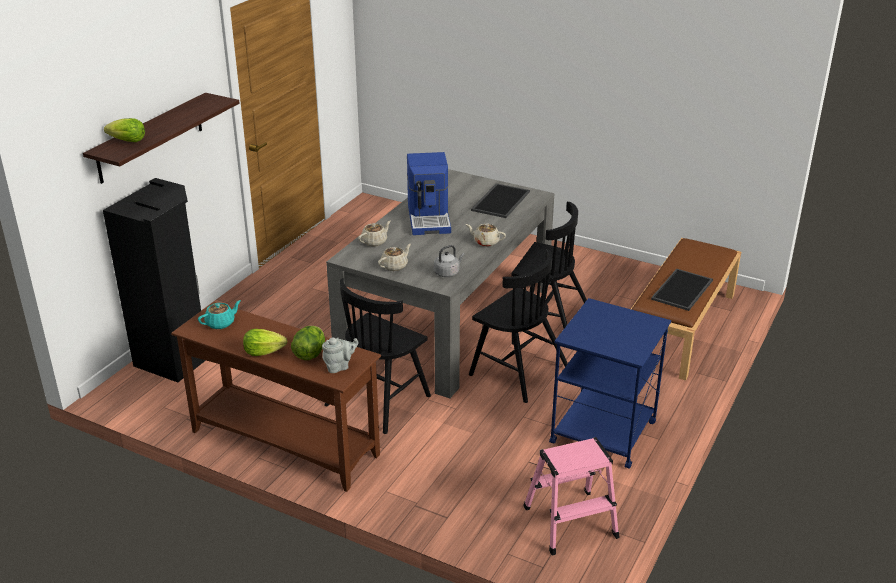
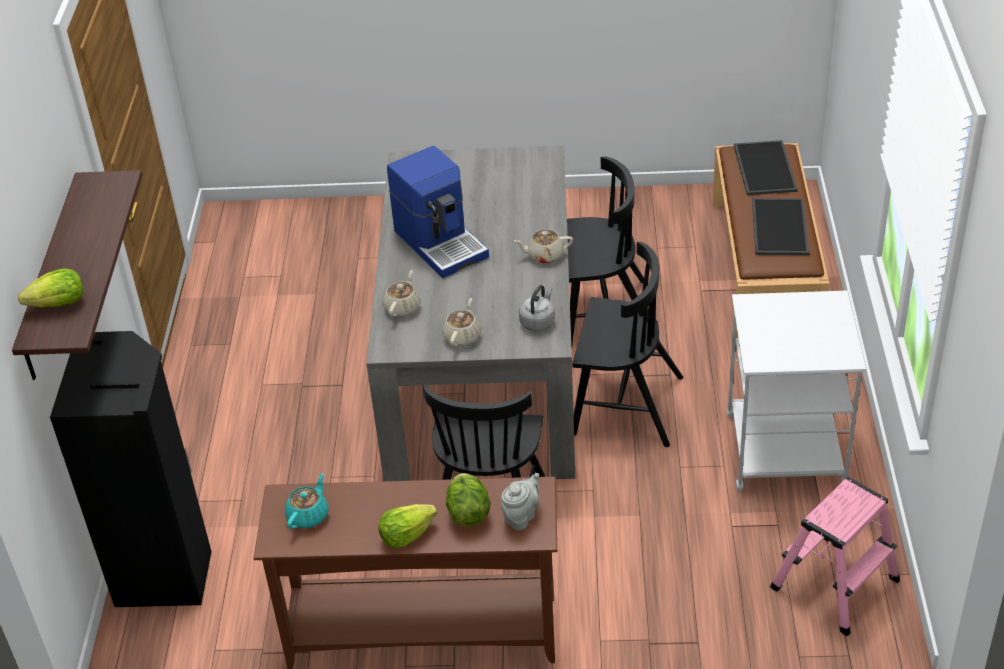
camera: 25 degrees left, 10 degrees up
(500, 200) = (507, 181): tray -> tray (763, 168)
(603, 433) = (785, 452): blue cart -> white cart

